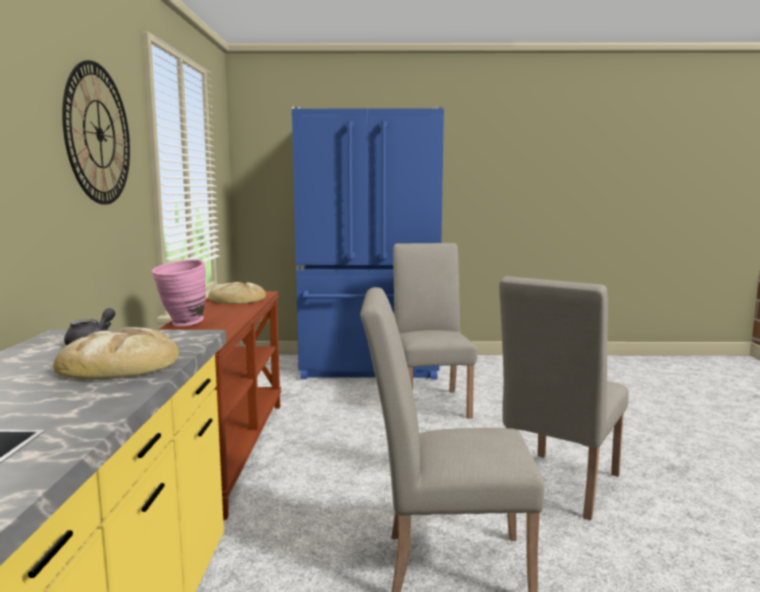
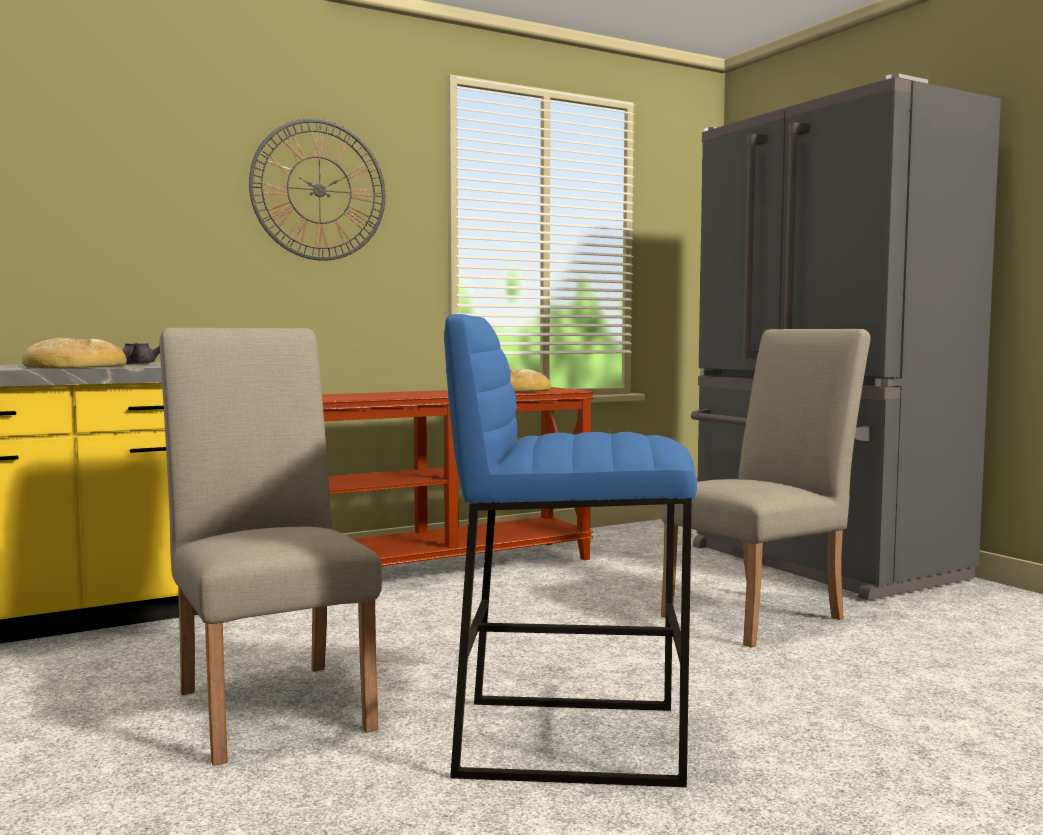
camera: 60 degrees right, 5 degrees down
(182, 324) = (367, 393): pink vase -> none
(370, 368) = (821, 563): blue fridge -> grey fridge
(557, 488) = (570, 739): beige chair -> blue stool

